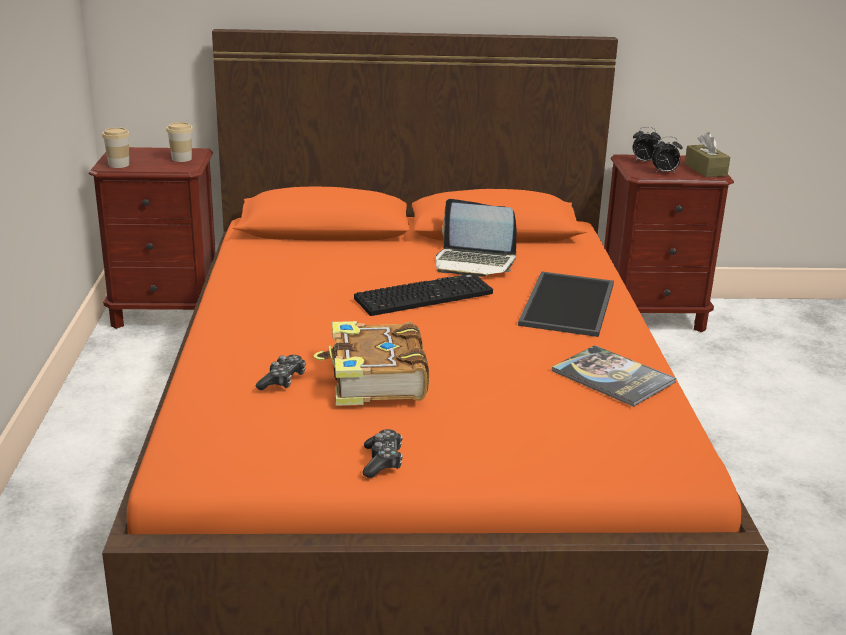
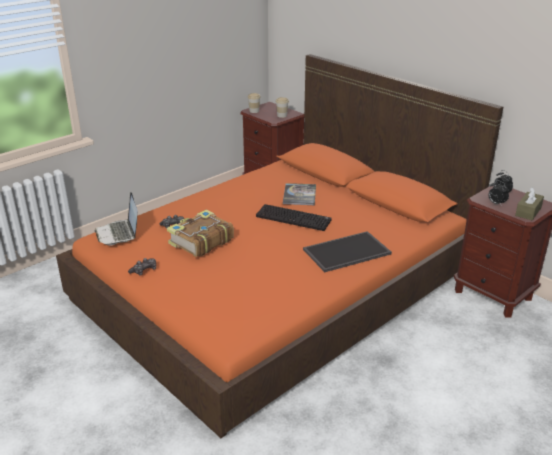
camera: 50 degrees right, 5 degrees up
(474, 263) = (350, 214): laptop -> laptop (119, 233)
(612, 377) = (288, 291): book -> book (299, 195)

